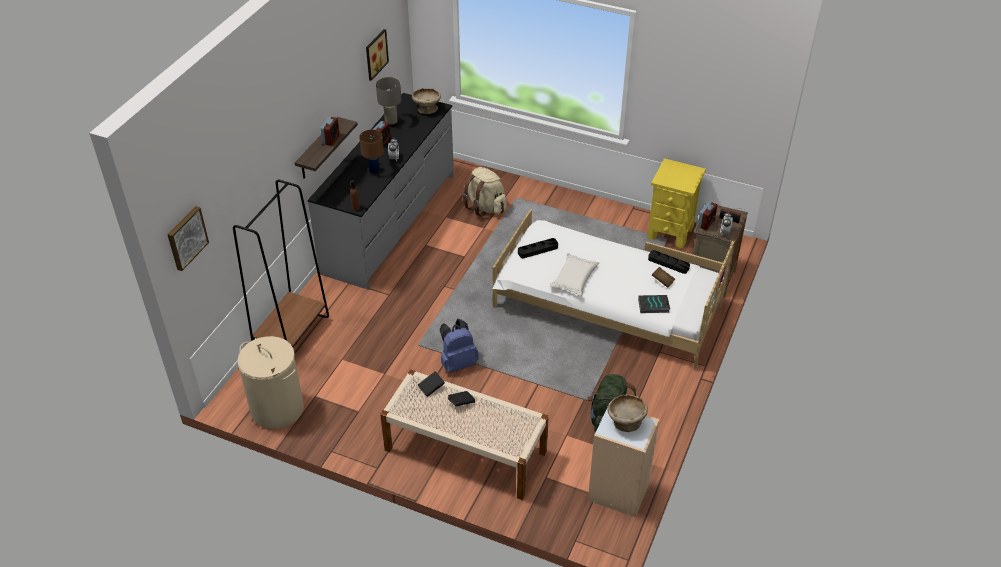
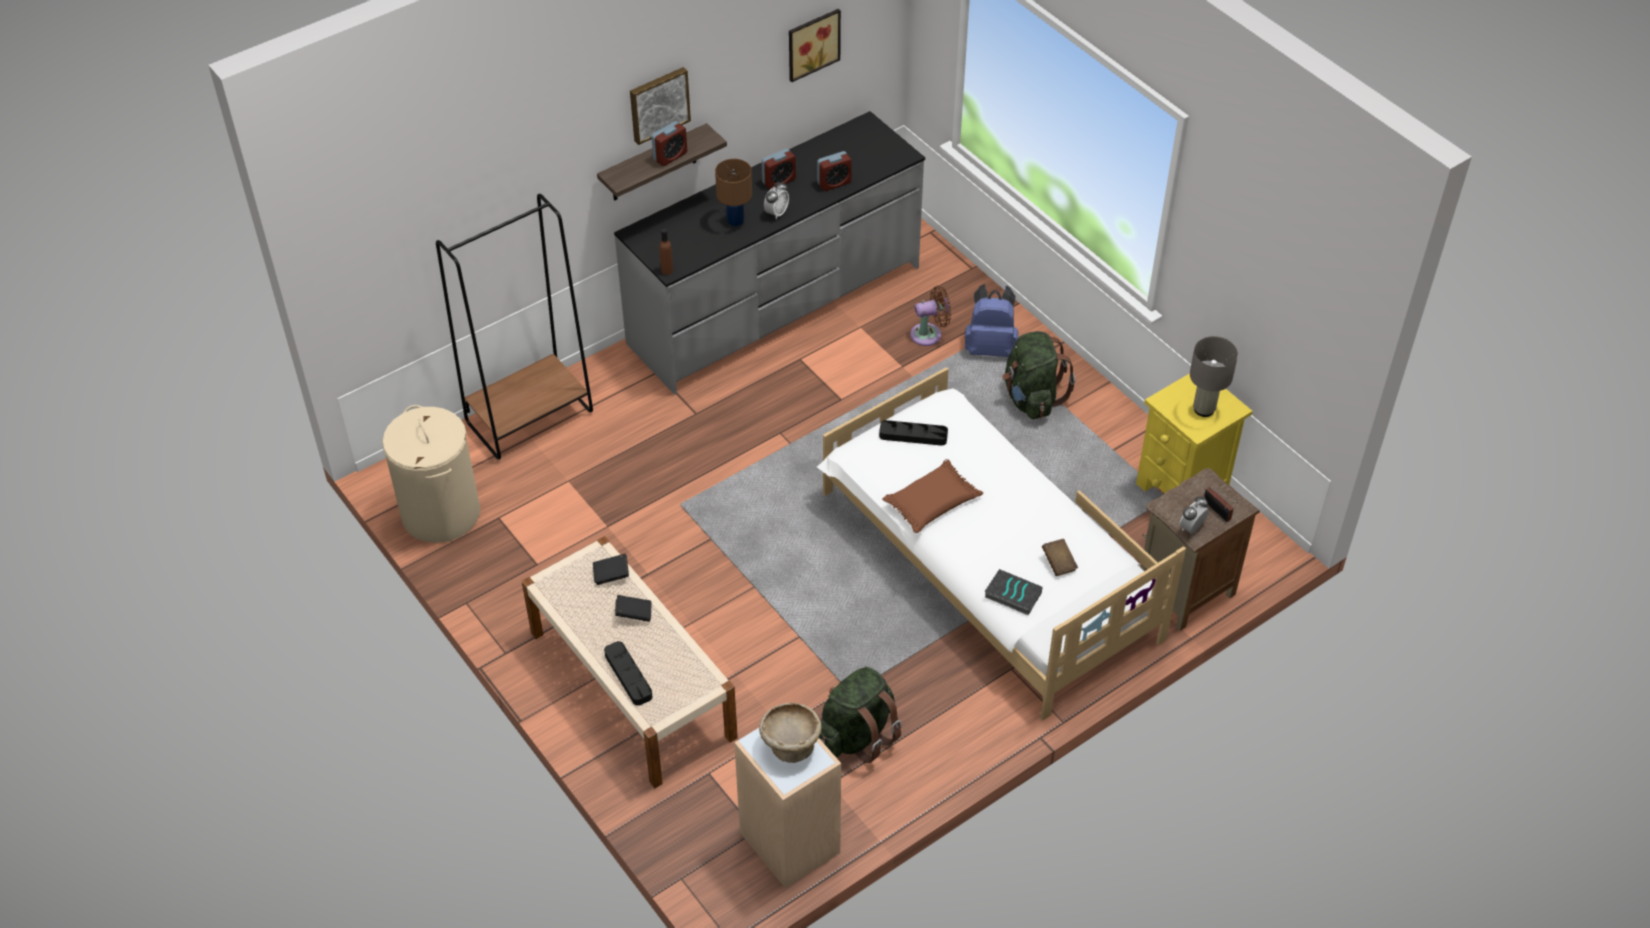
camera: 30 degrees right, 5 degrees up
(186, 237) = (352, 236): picture -> picture (658, 104)
(391, 123) = (815, 154): grey table lamp -> grey table lamp (1203, 409)
(426, 109) = (882, 151): beige bowl -> none
(458, 362) = (714, 555): blue backpack -> blue backpack (990, 347)
(485, 207) = (929, 334): beige backpack -> brown fan
(563, 218) = (1031, 398): none -> green backpack
(574, 277) = (932, 501): white pillow -> brown pillow
(668, 263) = (1091, 539): black tray -> black tray (628, 676)
(706, 223) = (1174, 501): alarm clock -> alarm clock (834, 183)

